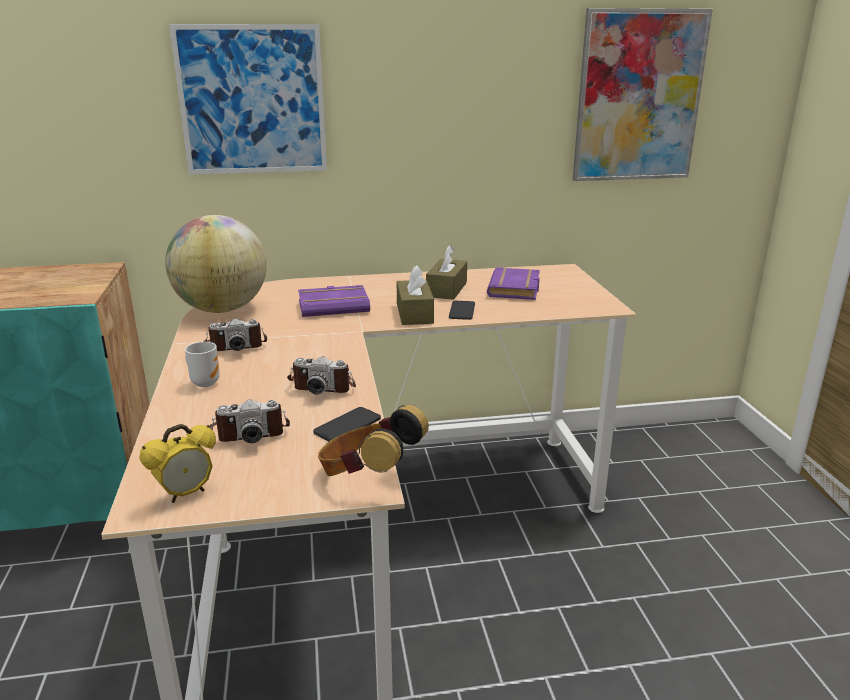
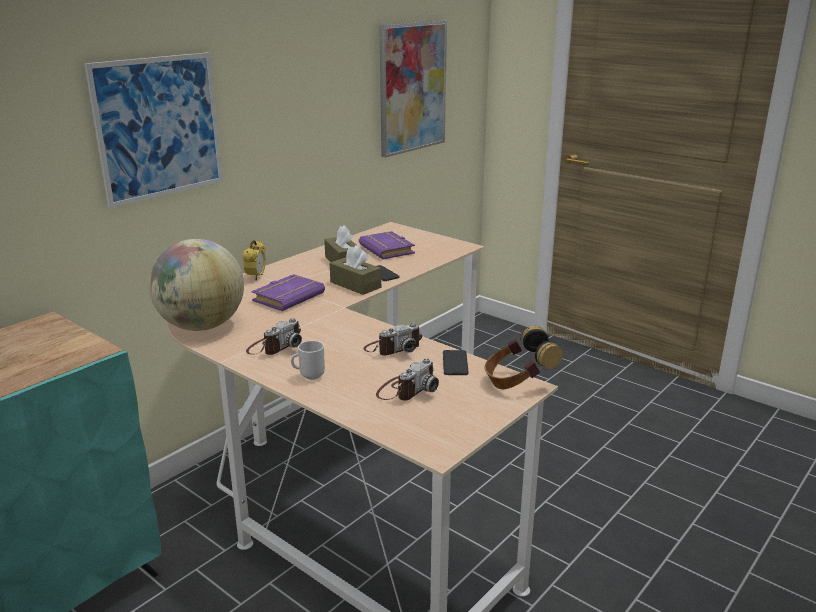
camera: 40 degrees left, 0 degrees up
(186, 494) = (445, 434): alarm clock -> alarm clock (256, 277)

